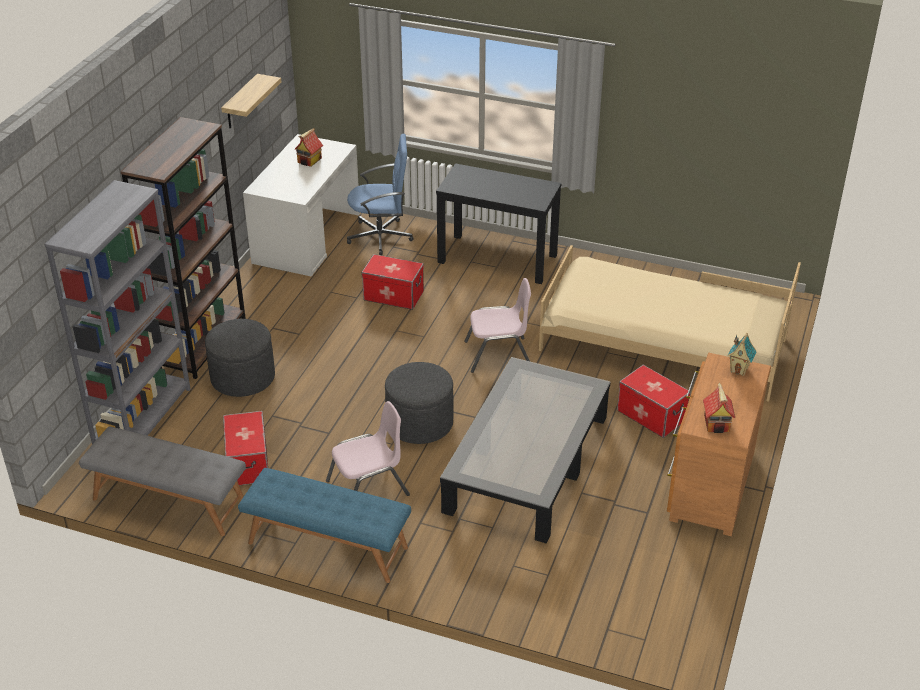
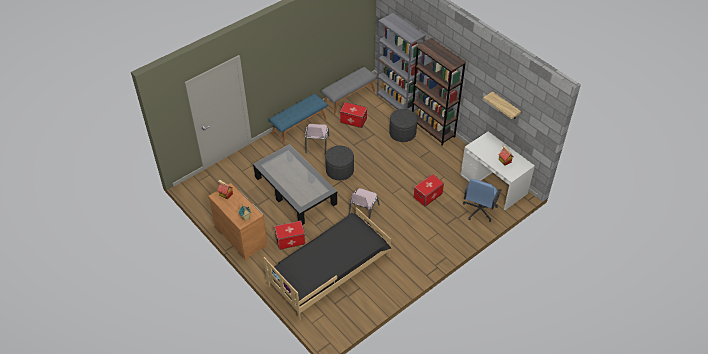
camera: 120 degrees right, 10 degrees up
(498, 258) = (433, 244): black console table -> none
(661, 344) = (329, 270): beige bed -> black bed

